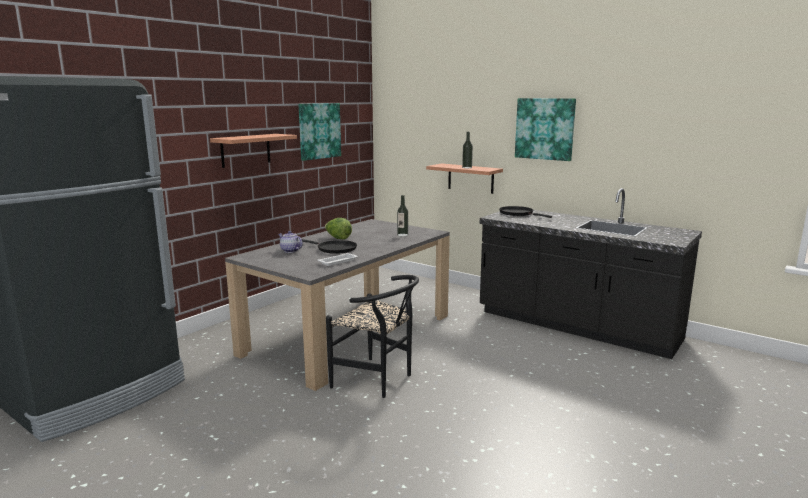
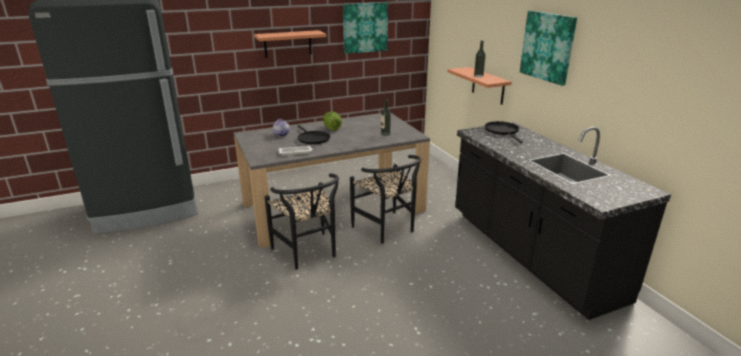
camera: 30 degrees right, 10 degrees up
(432, 339) = (387, 230): none -> black chair

